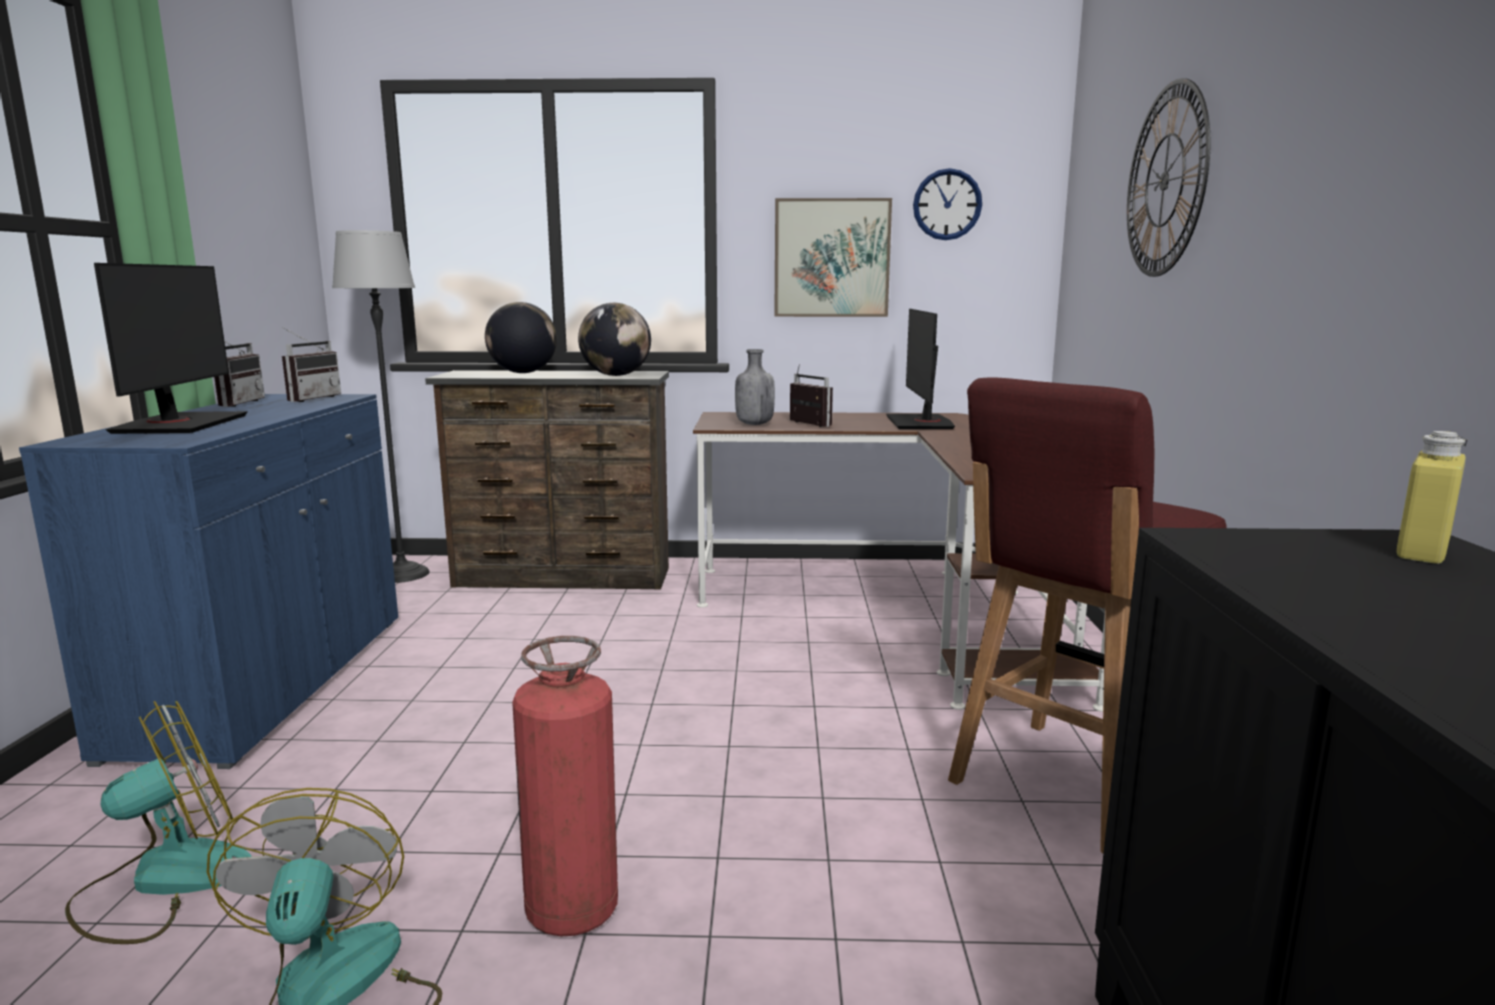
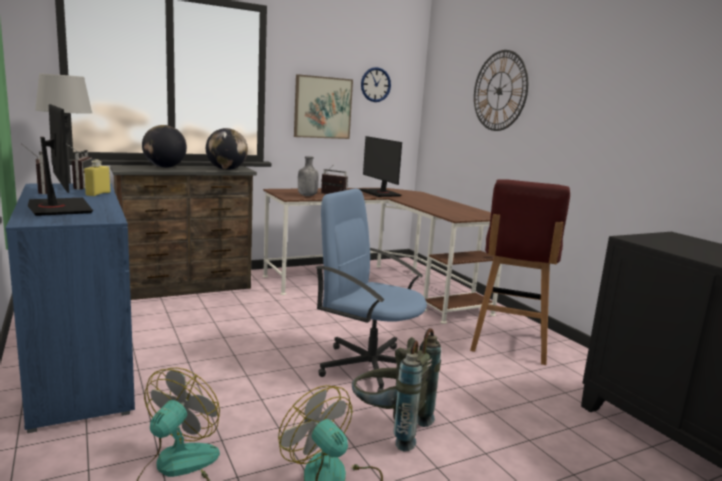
camera: 30 degrees left, 0 degrees up
(572, 911) = (390, 428): fire extinguisher -> grey backpack
(689, 770) = (369, 366): none -> blue office chair
(1422, 551) = (681, 238): yellow bottle -> yellow bottle (98, 194)

